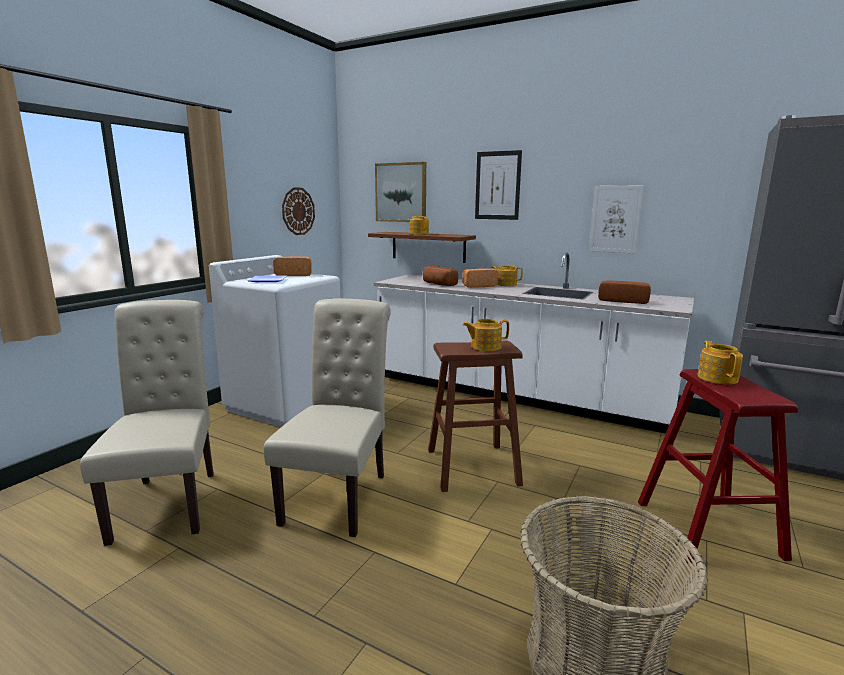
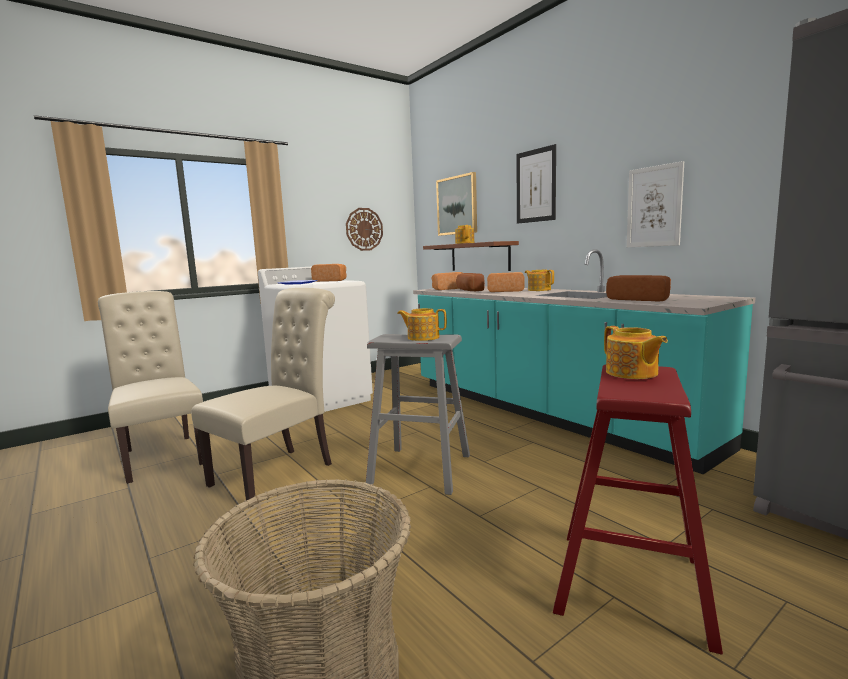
camera: 25 degrees right, 5 degrees down
(169, 500) = (162, 455): beige chair -> beige chair turned 45 degrees counterclockwise
(408, 281) = (447, 289): none -> bread
(472, 466) = (421, 469): brown stool -> grey stool
(515, 395) = (544, 412): white counter -> turquoise counter
(717, 378) = (631, 373): teapot -> teapot turned 135 degrees clockwise

